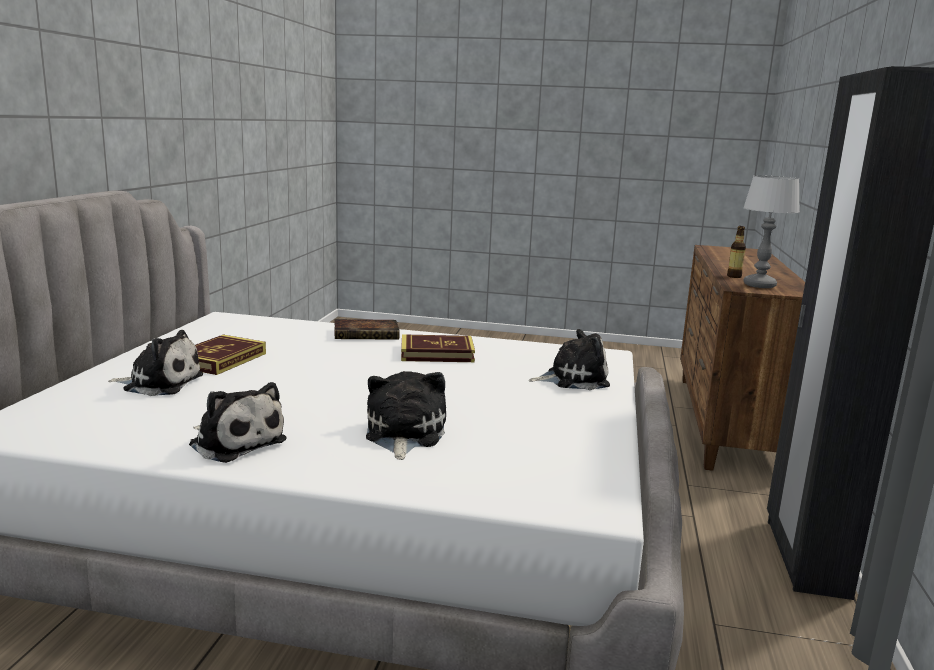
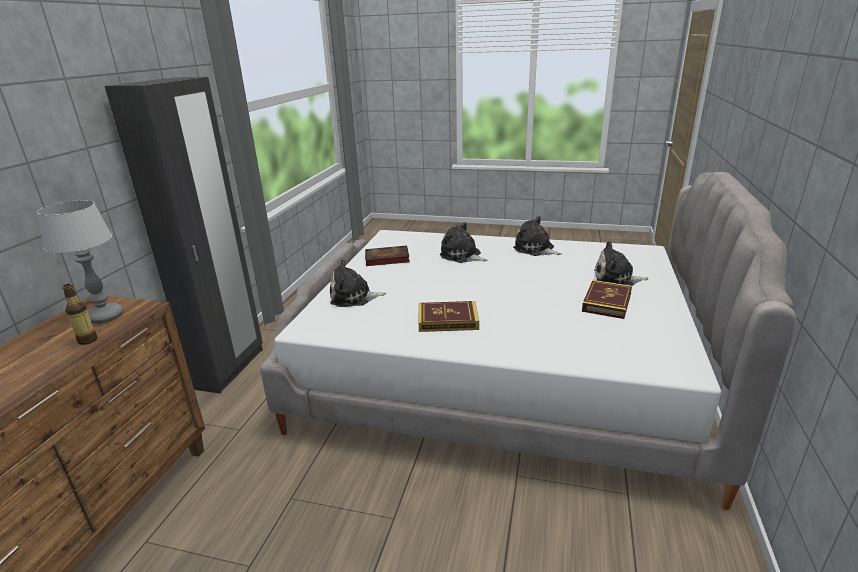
camera: 175 degrees left, 10 degrees up
(368, 334) = (515, 347): book -> book (386, 259)
(403, 434) = (462, 256): plush toy -> plush toy turned 120 degrees clockwise

